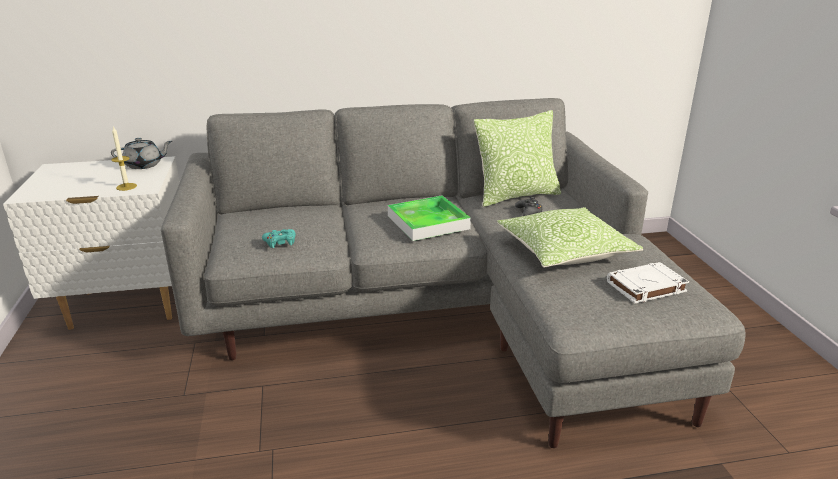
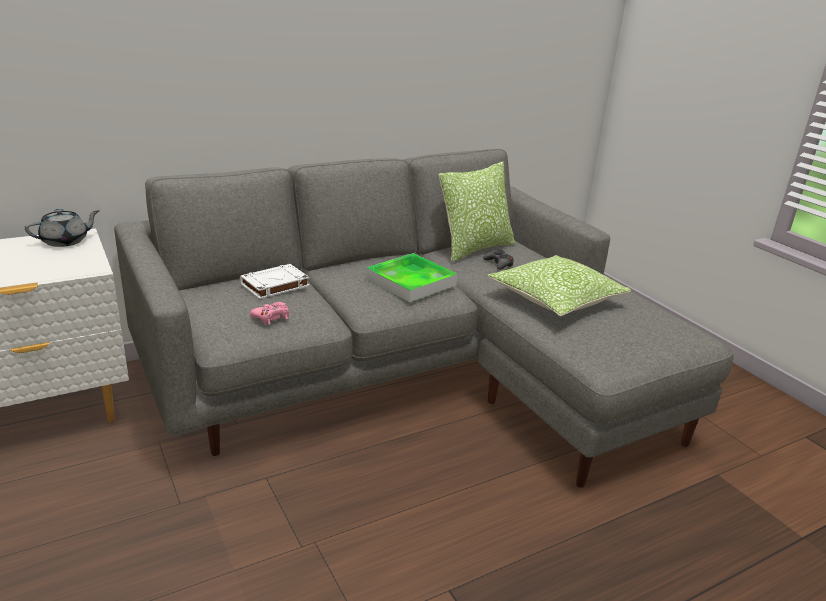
camera: 20 degrees left, 0 degrees up
(126, 187) = (65, 269): candle -> none
(280, 242) = (271, 317): turquoise game controller -> pink game controller
(645, 287) = (643, 325): white book -> white book (274, 285)

